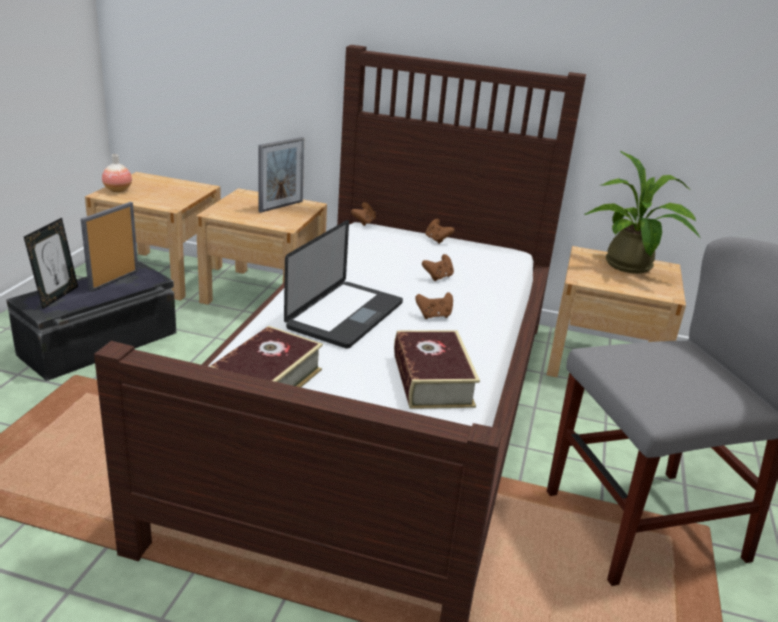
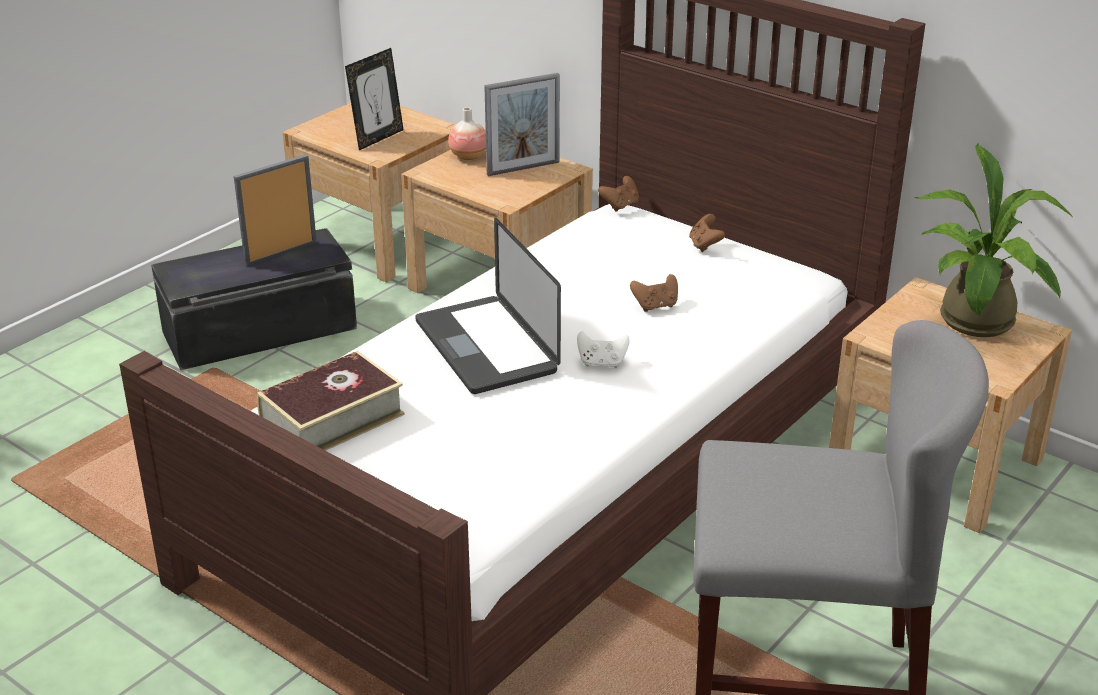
camera: 25 degrees right, 5 degrees up
(56, 296) = (206, 268): picture frame -> picture frame (377, 138)
(118, 190) = (327, 124): vase -> vase (468, 156)
(345, 316) = (486, 347): laptop -> laptop turned 105 degrees clockwise
(432, 380) = (527, 450): book -> none
(434, 316) = (602, 363): brown game controller -> white game controller

